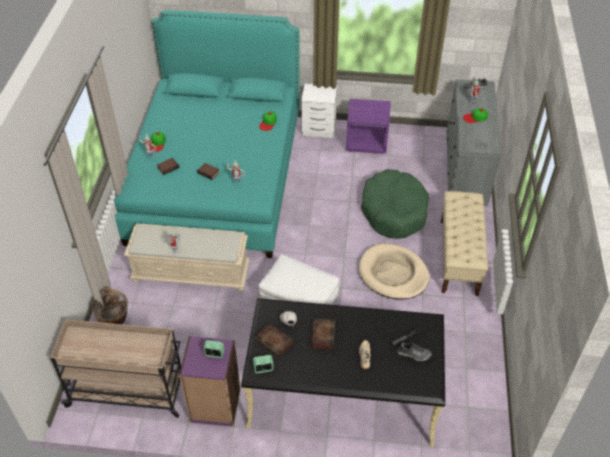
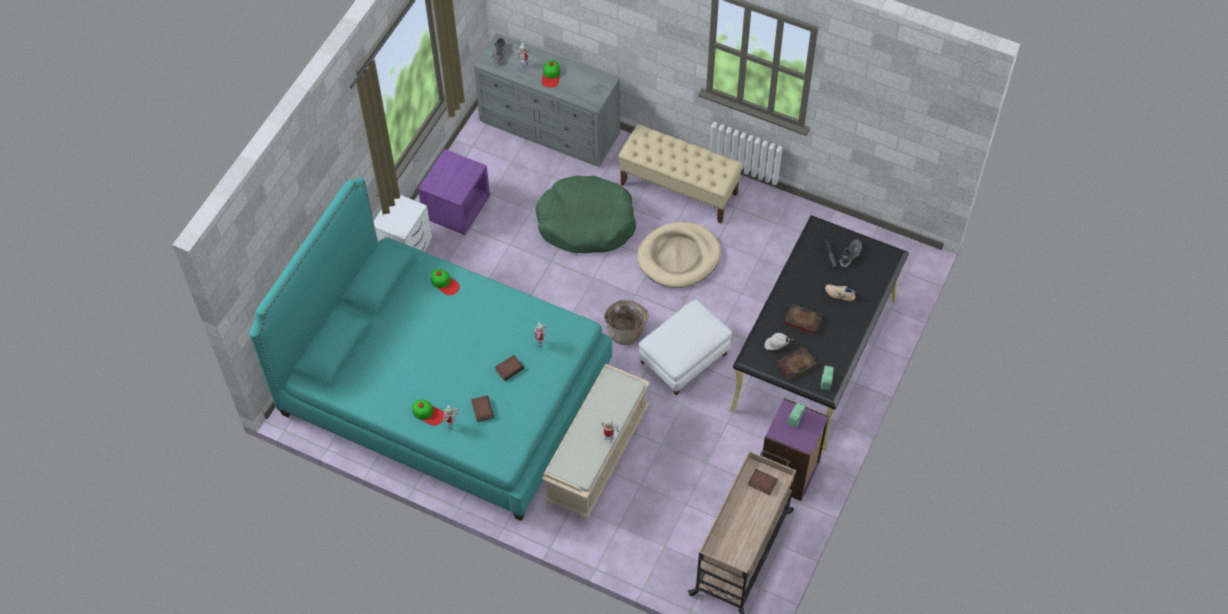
camera: 70 degrees left, 10 degrees up
(114, 320) = (637, 550): basket -> basket (626, 331)
(148, 351) = (761, 483): none -> book

